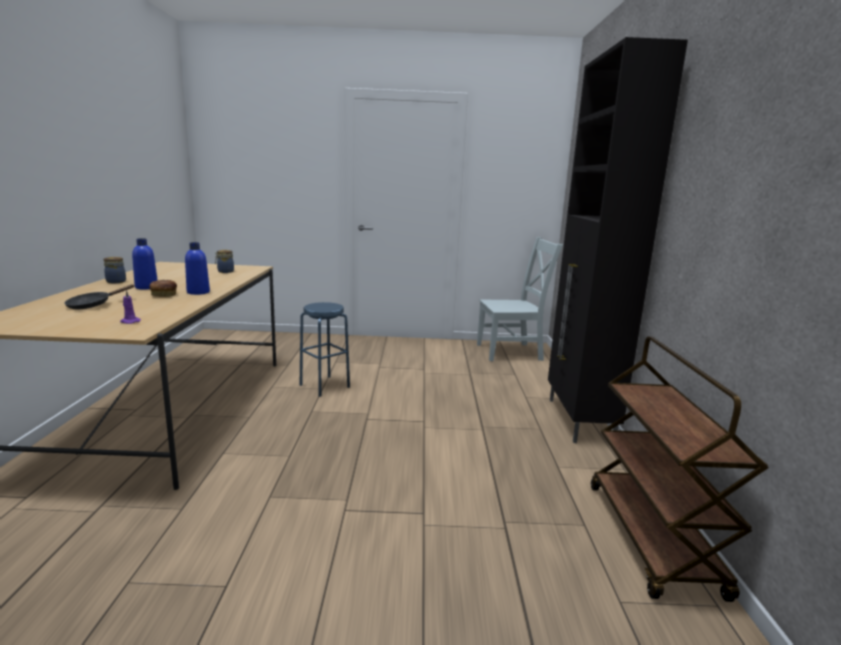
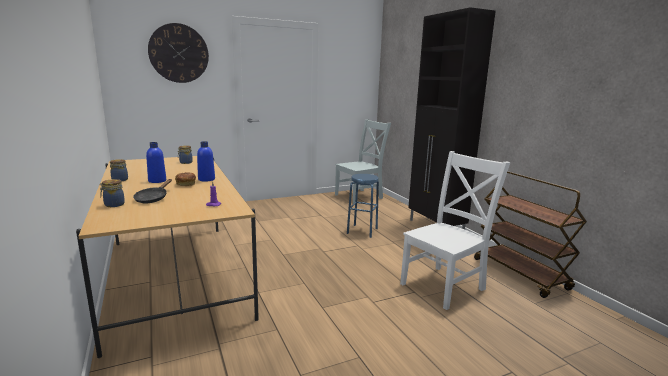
camera: 25 degrees left, 0 degrees up
(43, 306) = (113, 205): none -> jar
(276, 138) = (179, 53): none -> wall clock
(324, 386) = (271, 237): blue stool -> blue stool (362, 231)
(484, 518) = (445, 285): none -> white chair

